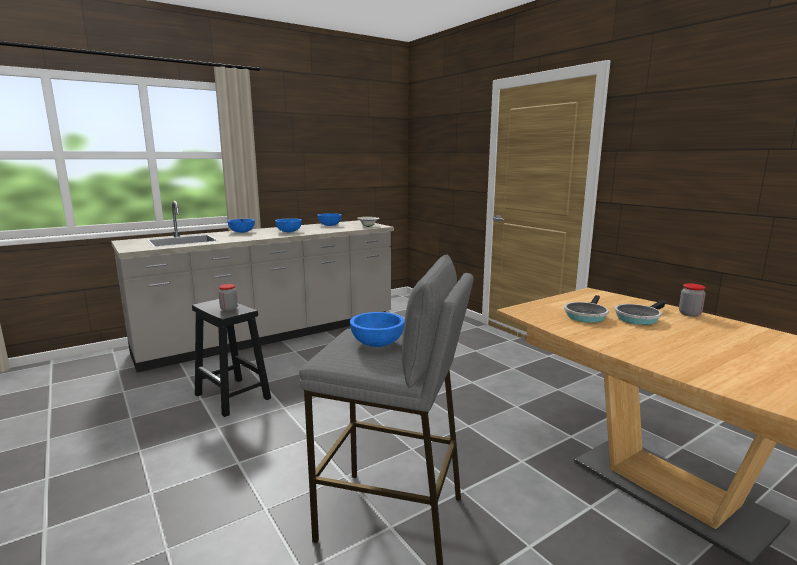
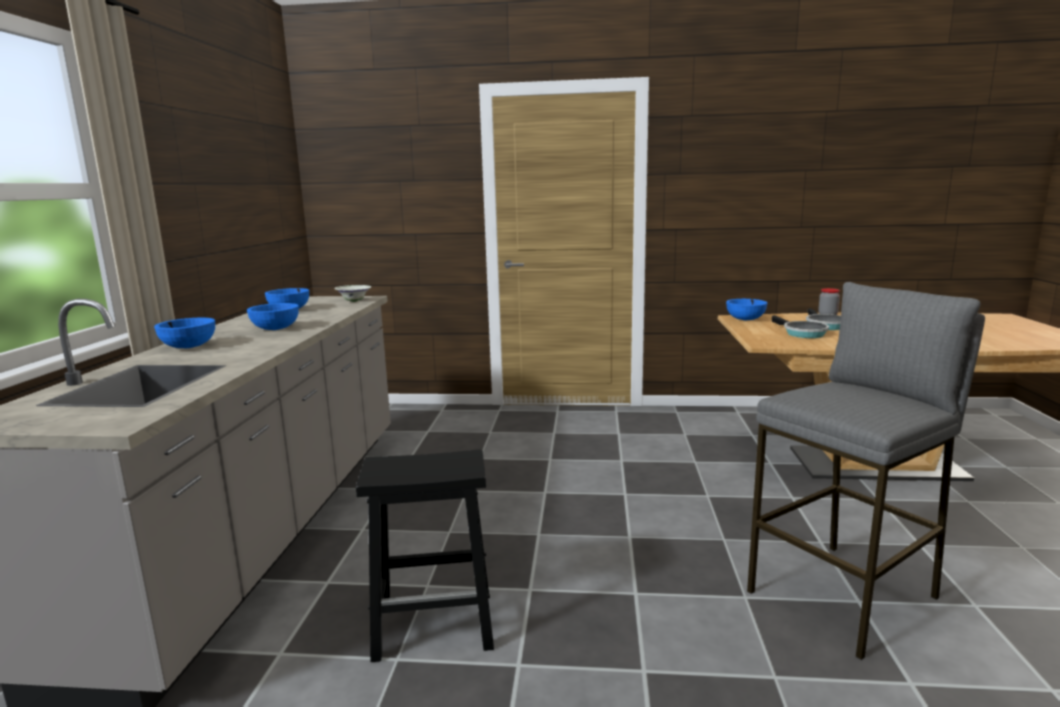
camera: 50 degrees left, 0 degrees up
(229, 309) = (439, 464): jar -> none
(377, 344) = (847, 395): blue bowl -> blue bowl (745, 319)

